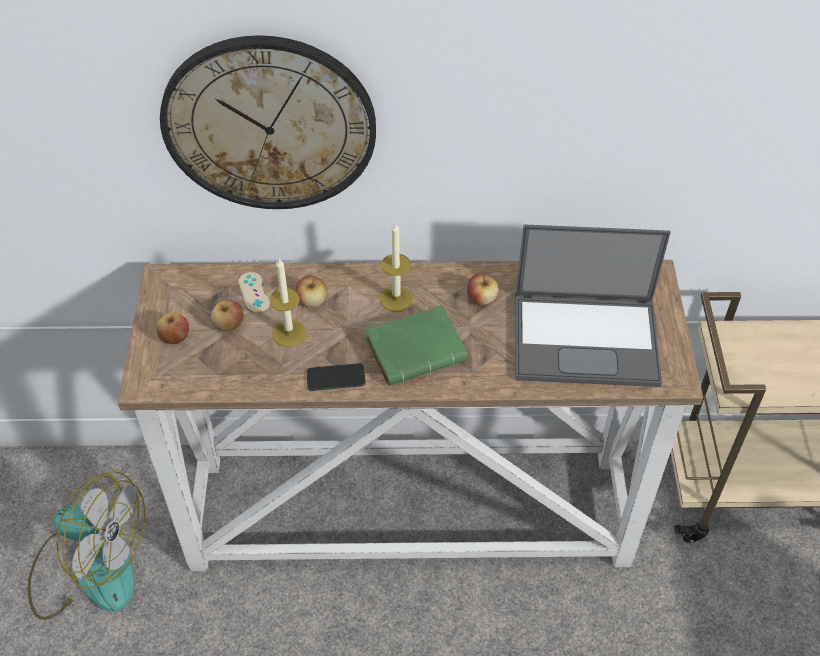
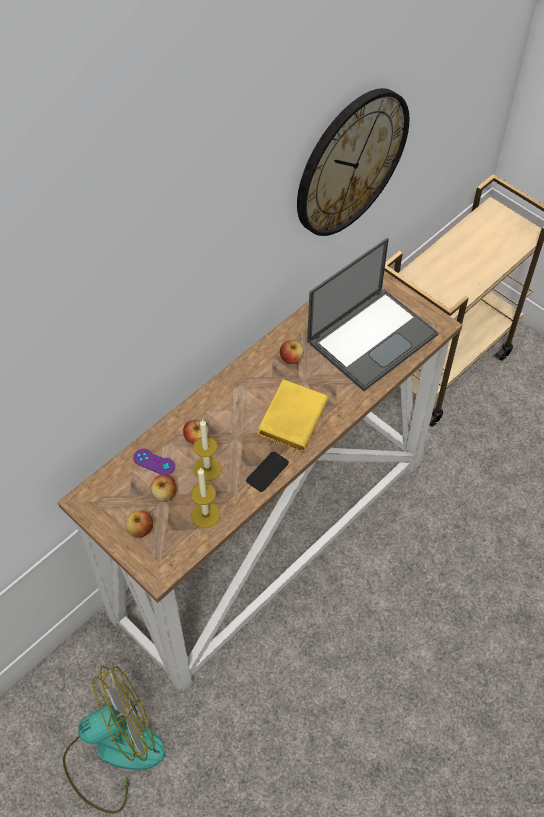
camera: 45 degrees left, 5 degrees up
(254, 292) = (154, 462): beige game controller -> purple game controller
(269, 124) = (125, 336): wall clock -> wall clock (351, 162)
(396, 299) = (244, 397): candle -> candle (205, 515)
(417, 348) = (291, 417): green book -> yellow book

